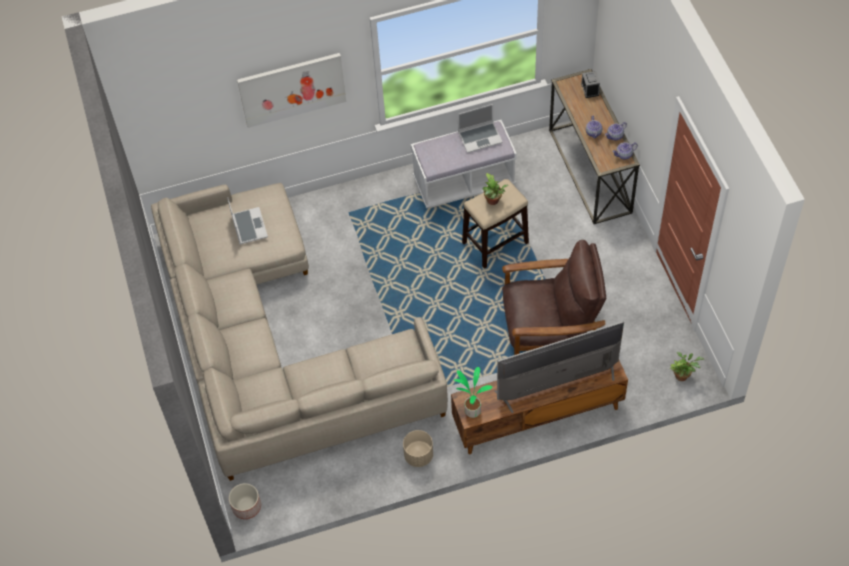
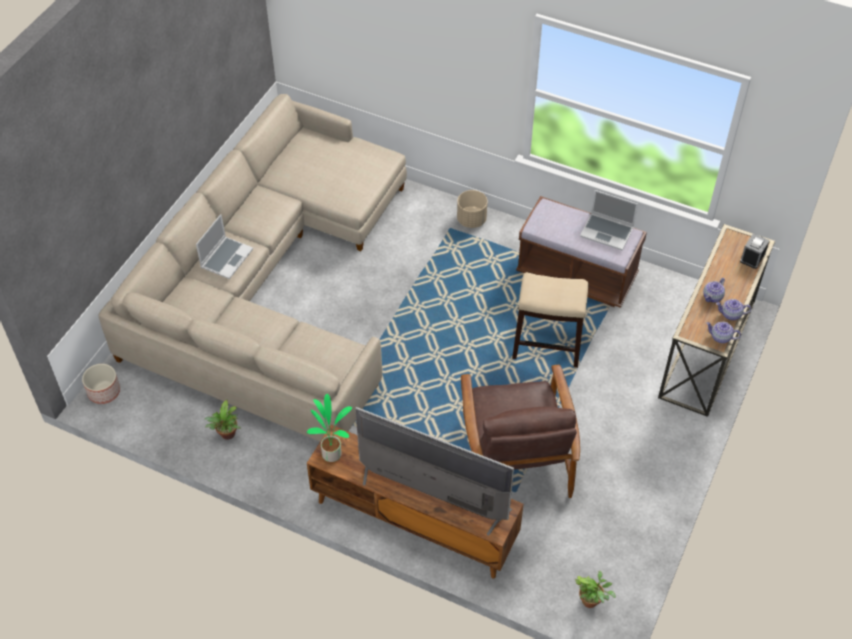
camera: 40 degrees right, 5 degrees down
(248, 226) = (335, 167): laptop -> laptop (226, 258)
(292, 89) = (439, 52): picture -> none
(419, 455) = (277, 467): beige planter -> beige planter (471, 220)
(464, 182) = (576, 275): white bench -> brown bench
(493, 201) = (551, 290): potted plant -> potted plant (227, 435)
(551, 326) = (515, 454): brown armchair -> brown armchair turned 45 degrees clockwise

